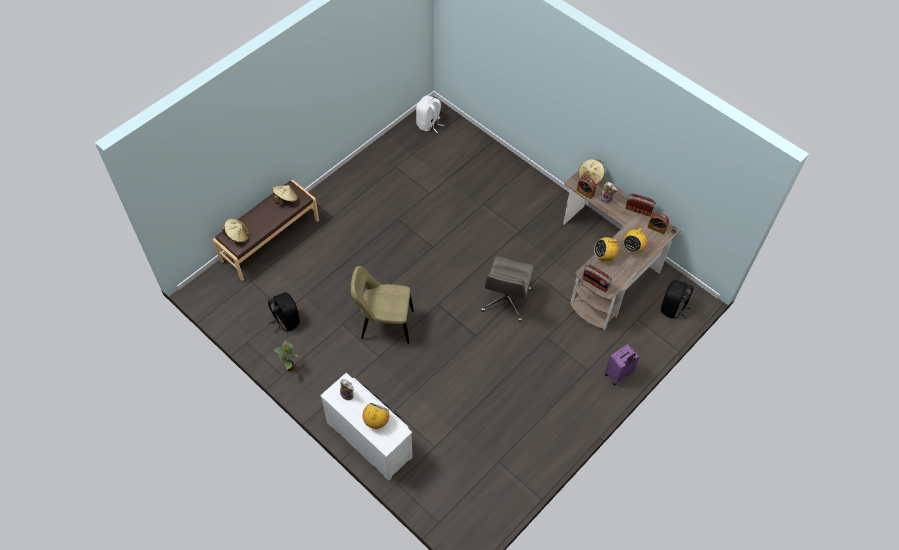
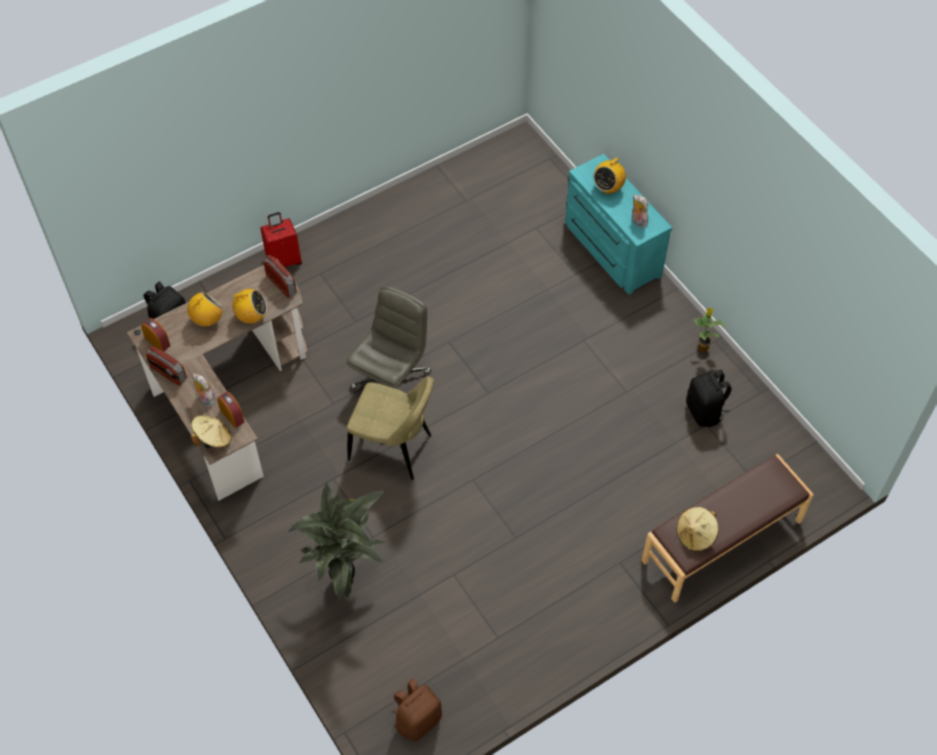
camera: 165 degrees left, 0 degrees up
(238, 235) = (774, 486): beige hat -> none
(371, 438) = (610, 250): white dresser -> turquoise dresser
(384, 324) = (568, 379): beige chair -> beige chair (394, 449)
(428, 124) = (417, 719): white backpack -> brown backpack
(489, 178) = (347, 582): none -> potted plant
(618, 375) = (284, 261): purple suitcase -> red suitcase

